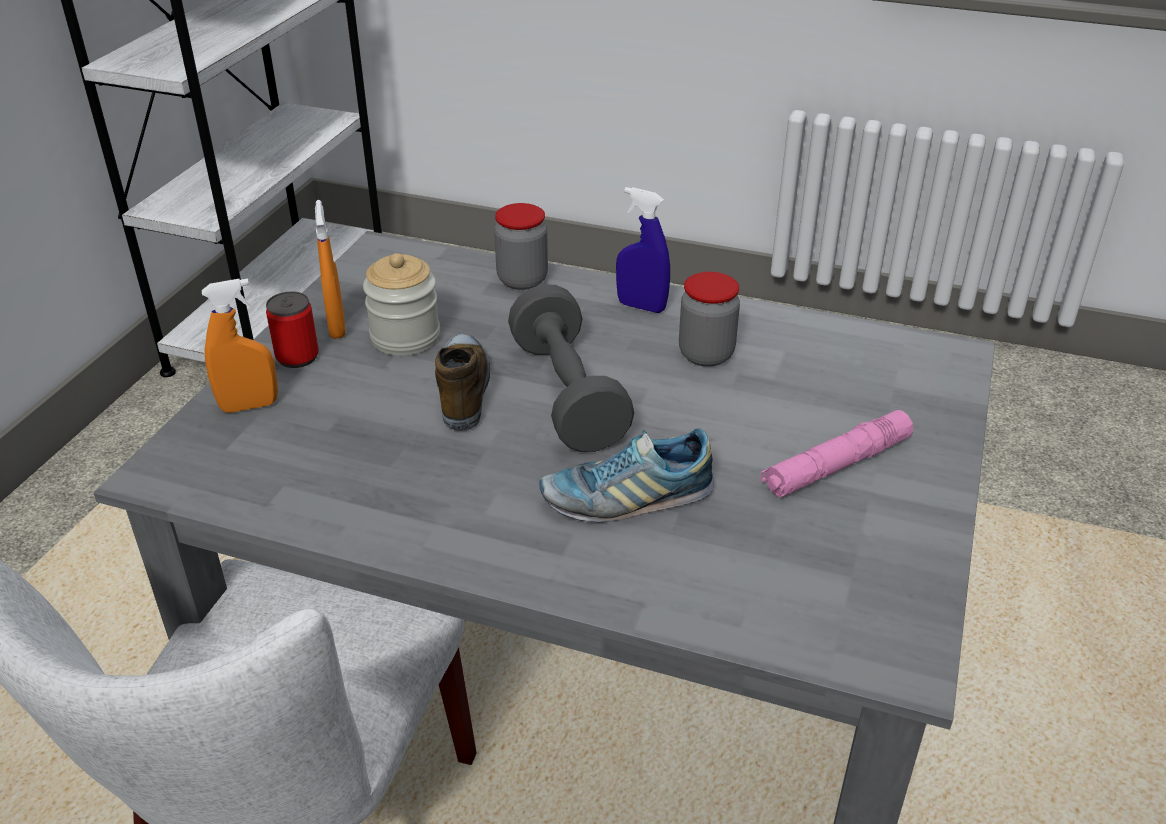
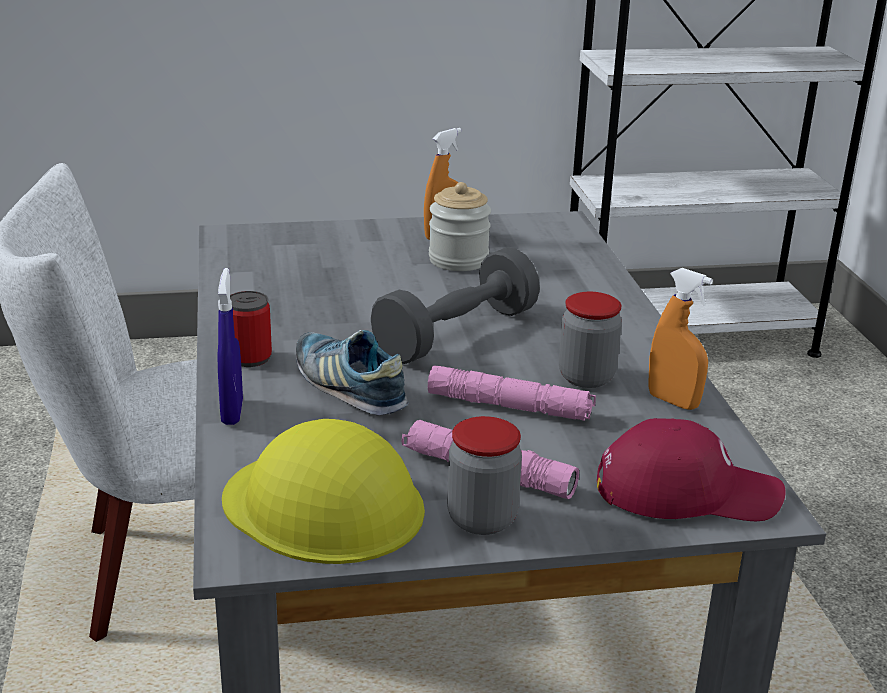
camera: 60 degrees right, 10 degrees down
(249, 406) = (323, 237): orange spray bottle -> orange spray bottle (673, 401)
(297, 357) = (392, 235): can -> can (250, 358)
(464, 389) = (419, 296): shoe -> none
(522, 280) = (594, 279): jar -> jar (482, 519)
(641, 306) = (623, 334): blue spray bottle -> blue spray bottle (232, 412)
(730, 413) = (510, 406): none -> pink flashlight
(845, 584) = (324, 505): none -> yellow hard hat
(914, 377) = (687, 490): none -> red cap

